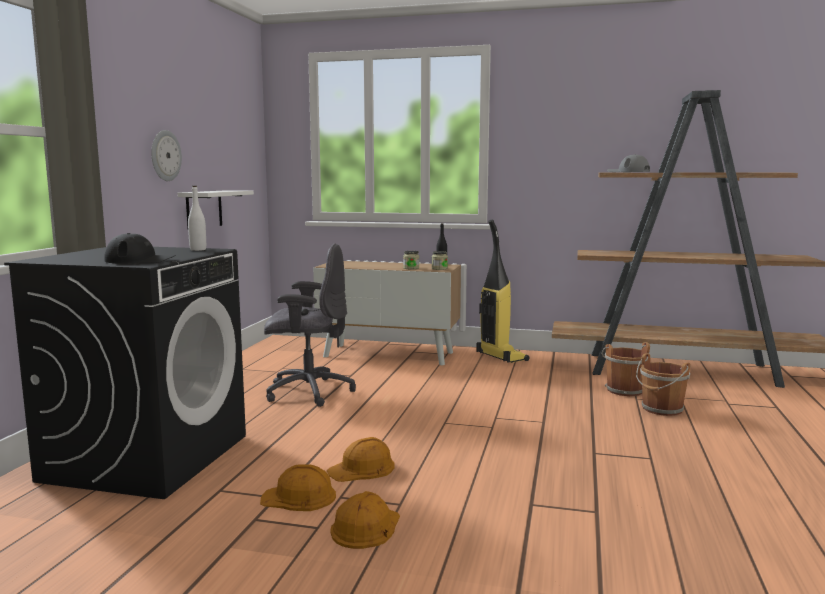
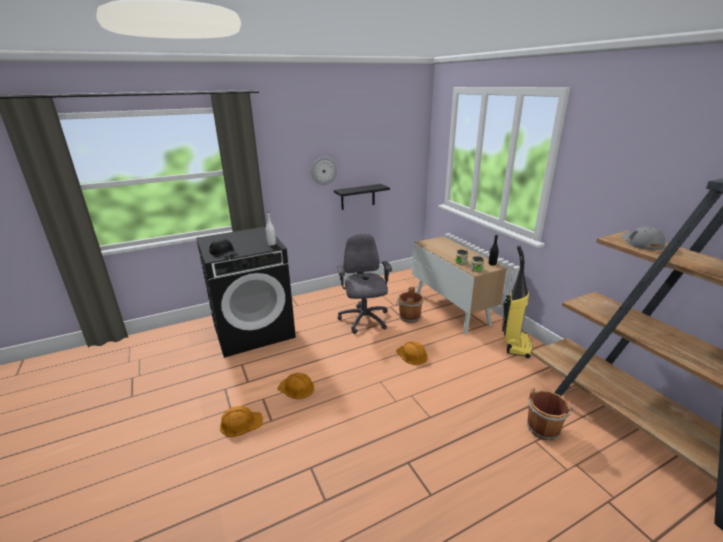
camera: 50 degrees right, 15 degrees up
(204, 209) = (358, 197): white shelf -> black shelf
(299, 497) = (252, 388): orange hard hat -> orange hard hat (412, 355)
(308, 392) = (364, 320): grey office chair -> grey office chair turned 150 degrees counterclockwise
(661, 409) = (532, 464): brown bucket -> brown bucket (408, 317)

